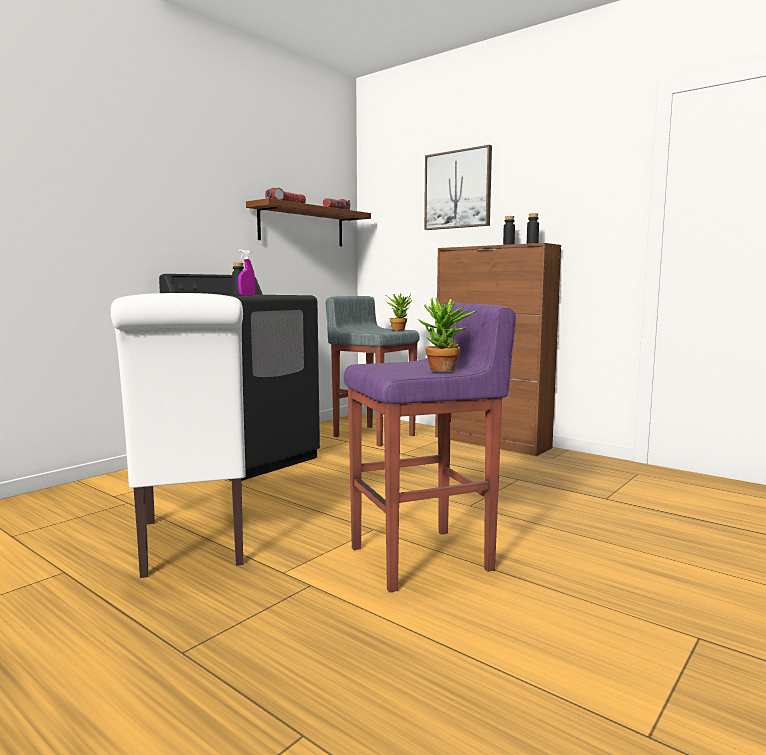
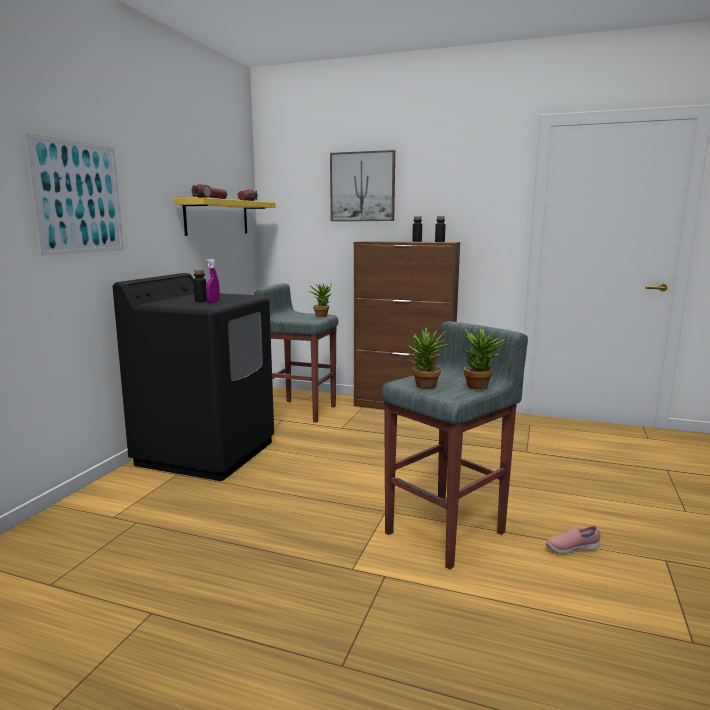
camera: 20 degrees left, 5 degrees up
(130, 191) = (79, 197): none -> picture
(193, 545) = (248, 558): white chair -> none
(302, 226) = (217, 217): brown shelf -> yellow shelf
(383, 368) = (426, 387): none -> potted plant
(423, 559) = (447, 532): purple stool -> grey stool
(567, 601) = (571, 549): none -> pink shoe

